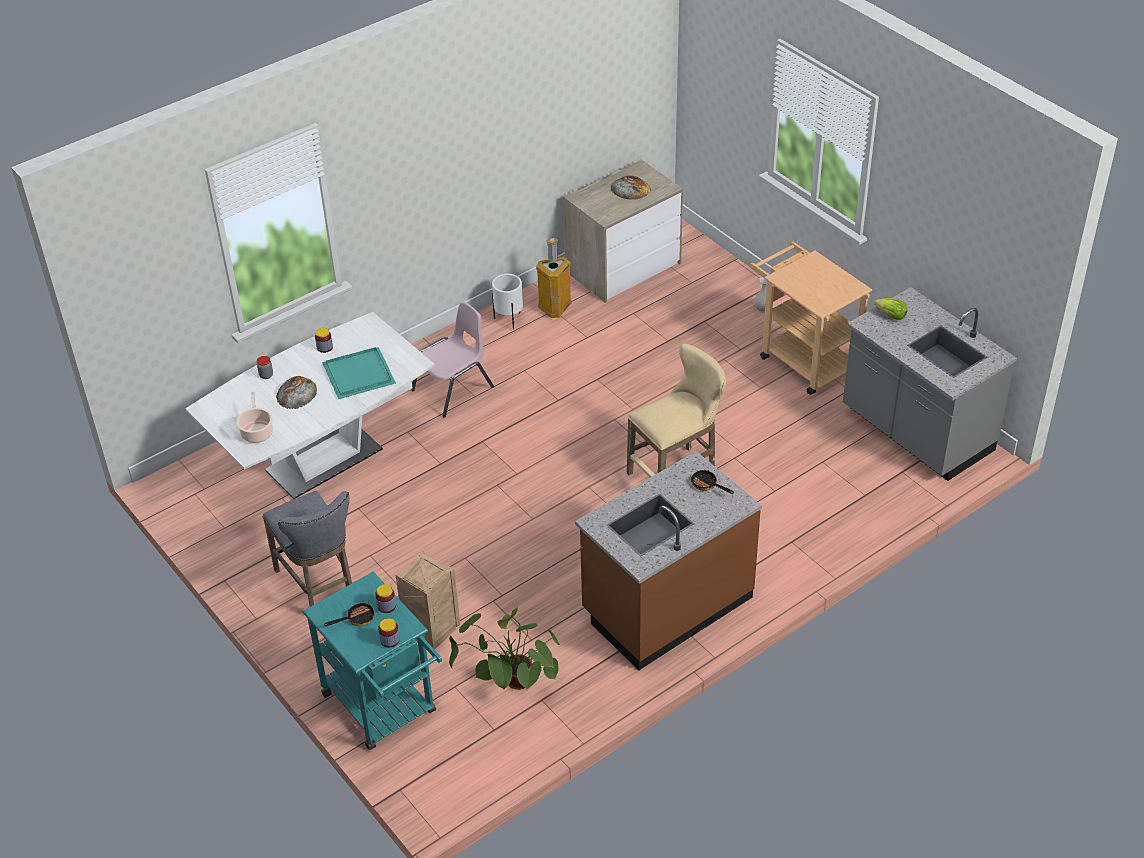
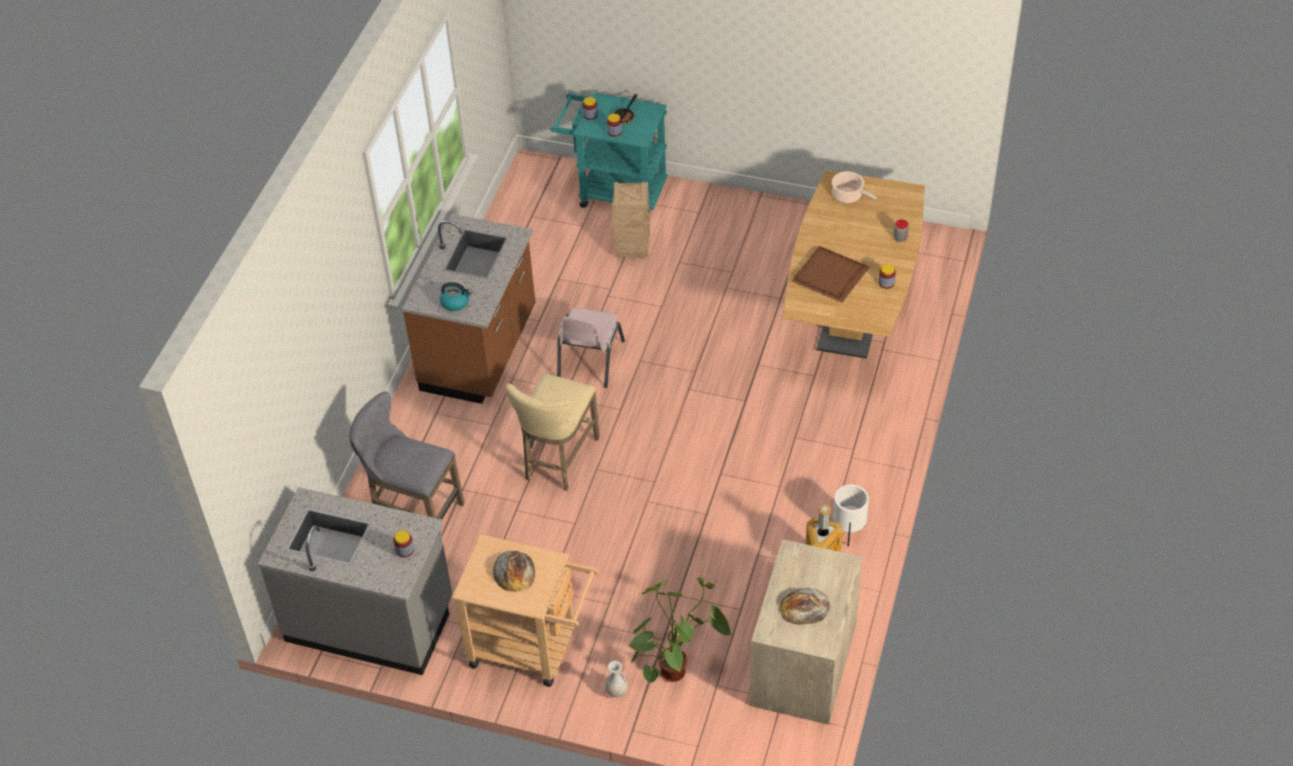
camera: 145 degrees right, 5 degrees up
(296, 393) = (858, 237): bread -> bread (514, 571)
(319, 586) = (743, 234): grey stool -> grey stool (413, 512)
(324, 460) = (850, 318): white dining table -> brown dining table
(357, 374) = (832, 275): turquoise tray -> brown tray
(453, 389) = (820, 433): pink chair -> pink chair (589, 360)
(509, 688) = (544, 243): potted plant -> potted plant (674, 661)
(707, 485) = (455, 302): frying pan -> kettle
(891, 316) = (404, 550): lettuce -> jar

